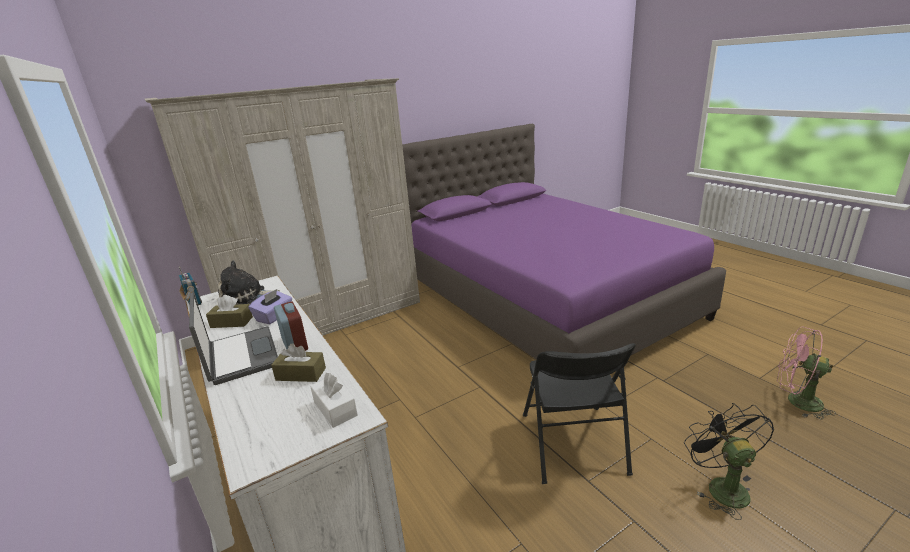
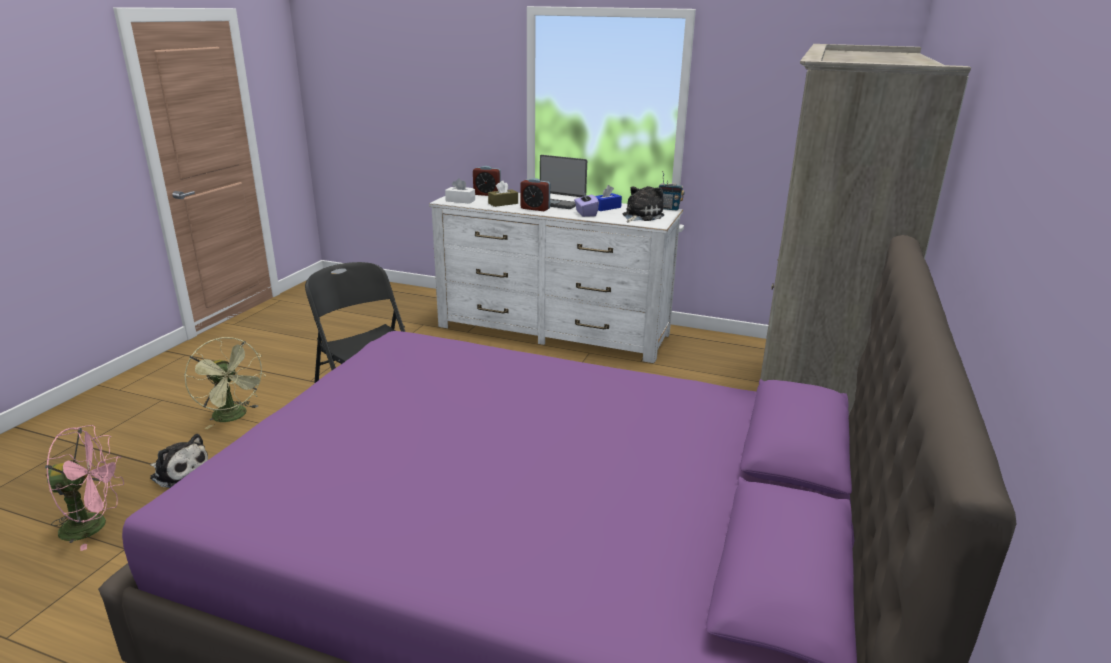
camera: 140 degrees right, 0 degrees up
(231, 322) = (606, 208): brown tissue box -> blue tissue box
(263, 422) = (487, 194): none -> alarm clock
(721, 486) = (234, 417): black fan -> green fan
(751, 429) = (179, 471): none -> plush toy

